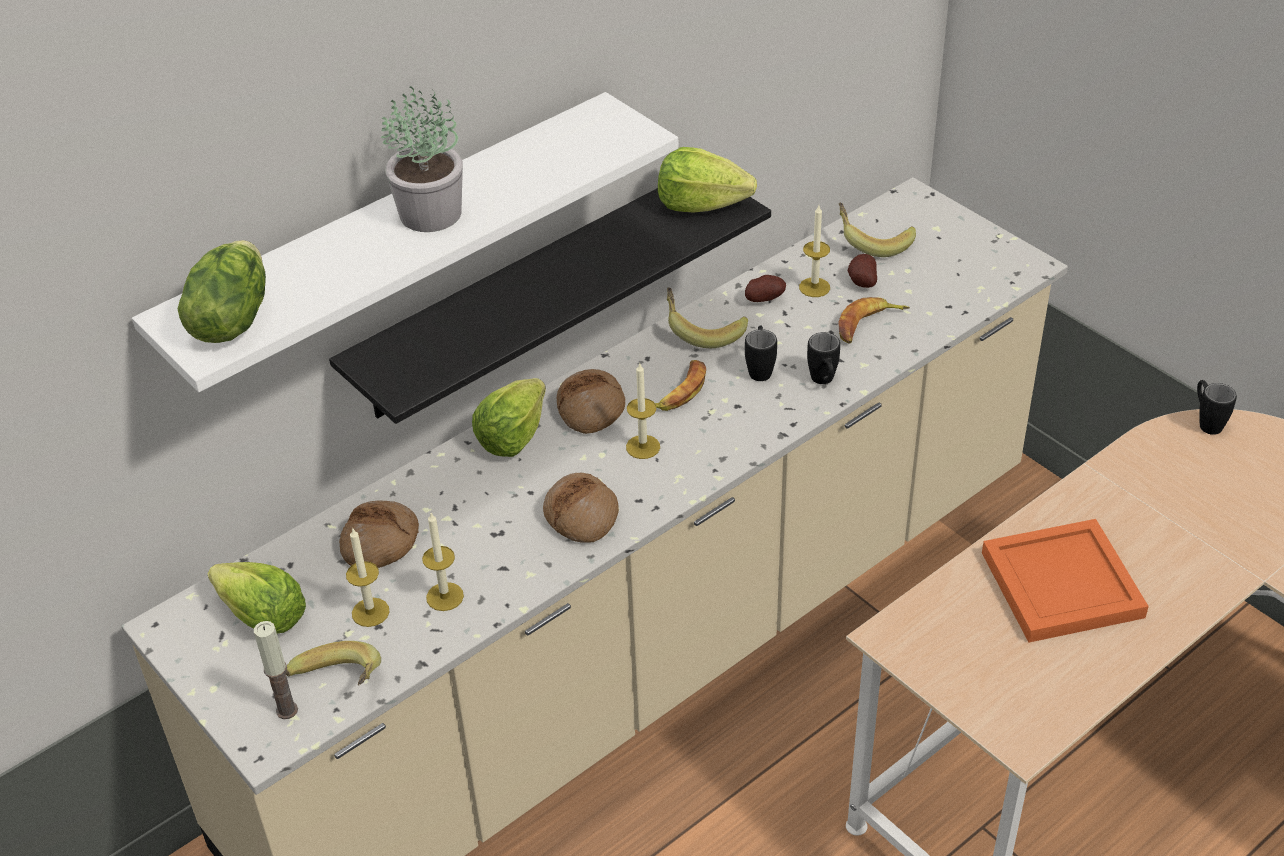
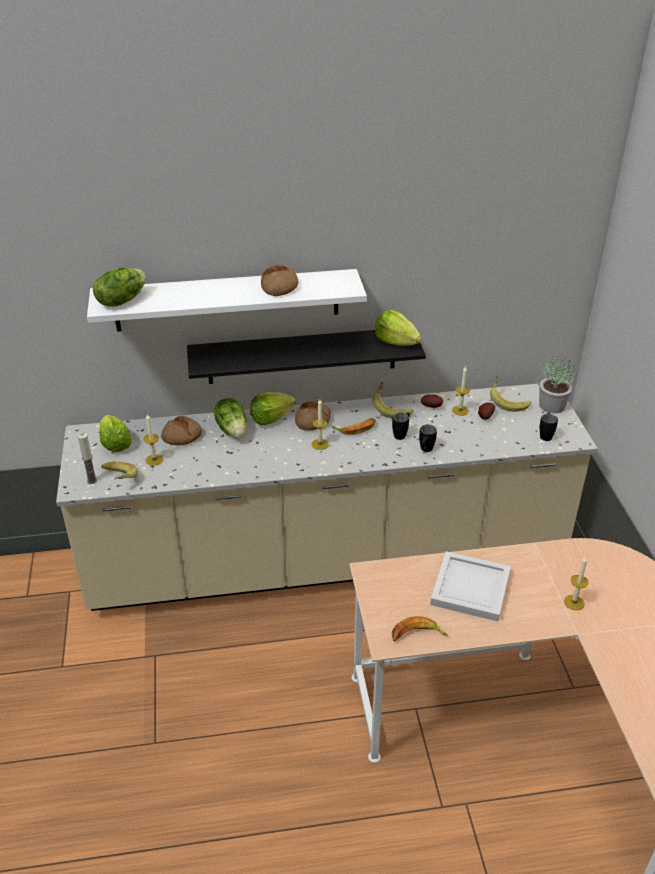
camera: 30 degrees right, 5 degrees down
(432, 213) = (235, 290): potted plant -> potted plant (552, 405)
(445, 596) = (186, 466): candle -> candle (574, 602)
(464, 488) = (233, 430): none -> lettuce
(582, 515) = (269, 460): bread -> bread (279, 287)
(868, 325) = (470, 435): banana -> banana (416, 634)
(1064, 585) = (471, 589): orange tray -> white tray
(1206, 422) = (618, 551): black mug -> black mug (546, 435)

